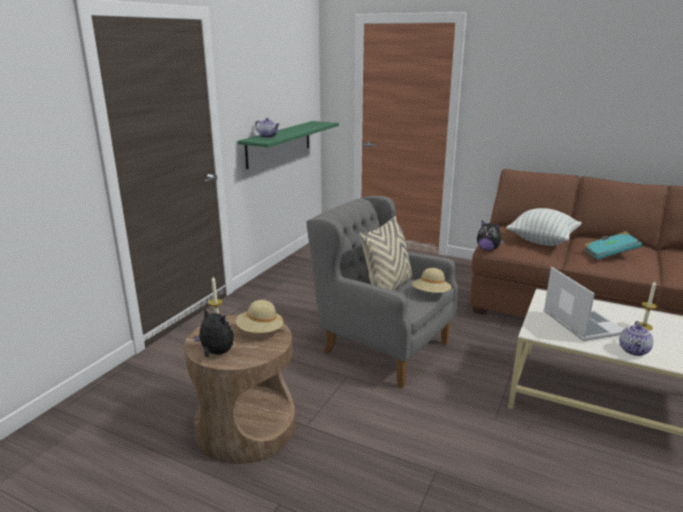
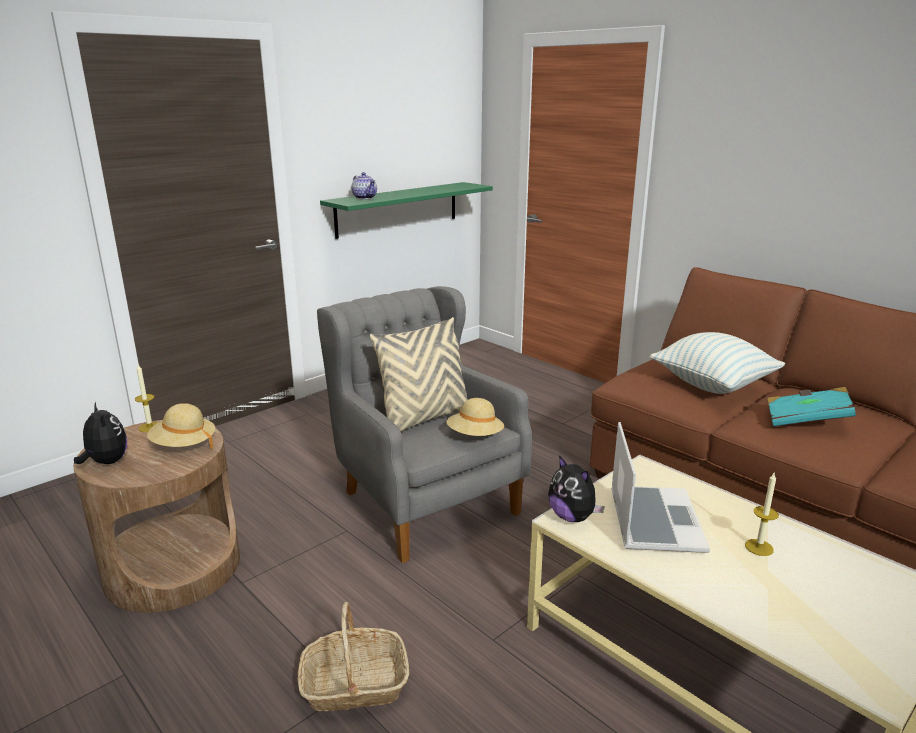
camera: 20 degrees right, 0 degrees up
(437, 466) = (354, 684): none -> basket
(488, 249) = (617, 385): plush toy -> plush toy (572, 517)
(634, 351) = (697, 583): teapot -> none

